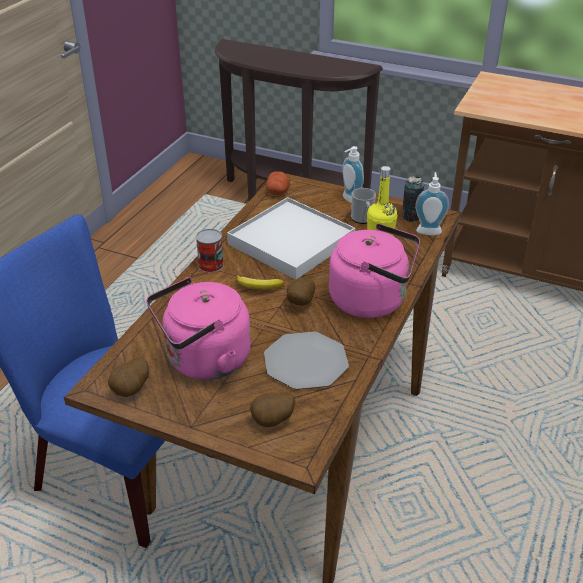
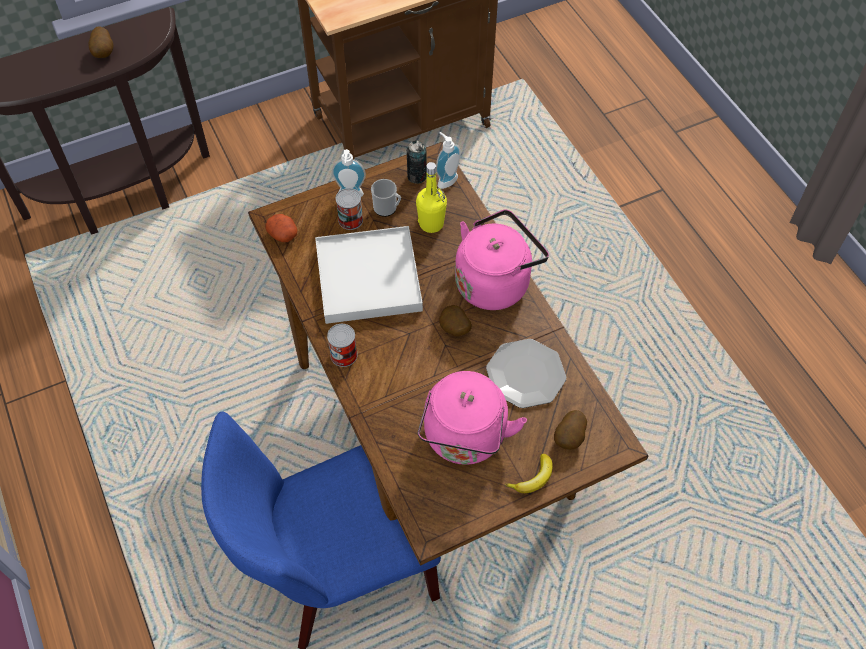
camera: 50 degrees left, 20 degrees up
(132, 390) = (456, 509): potato -> potato (104, 52)
(258, 287) = (407, 342): banana -> banana (533, 478)
(329, 210) = (350, 220): none -> can

